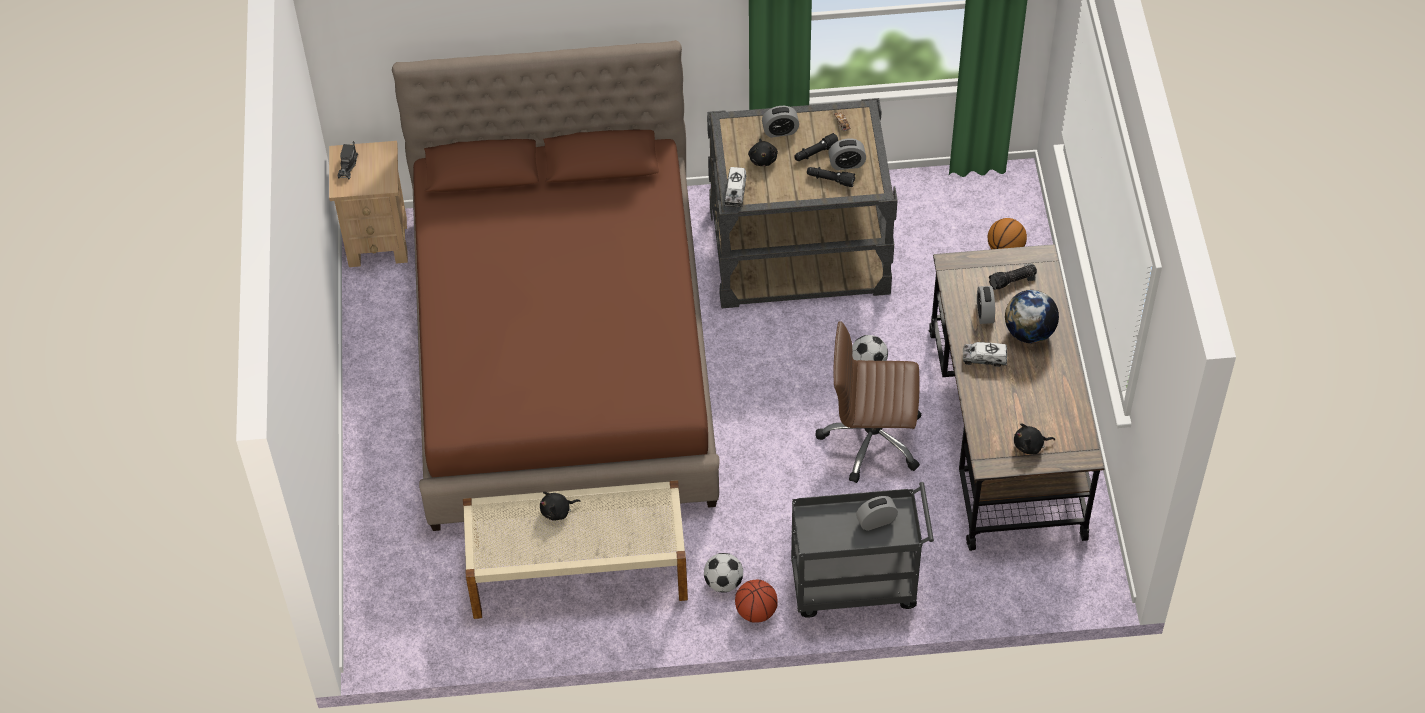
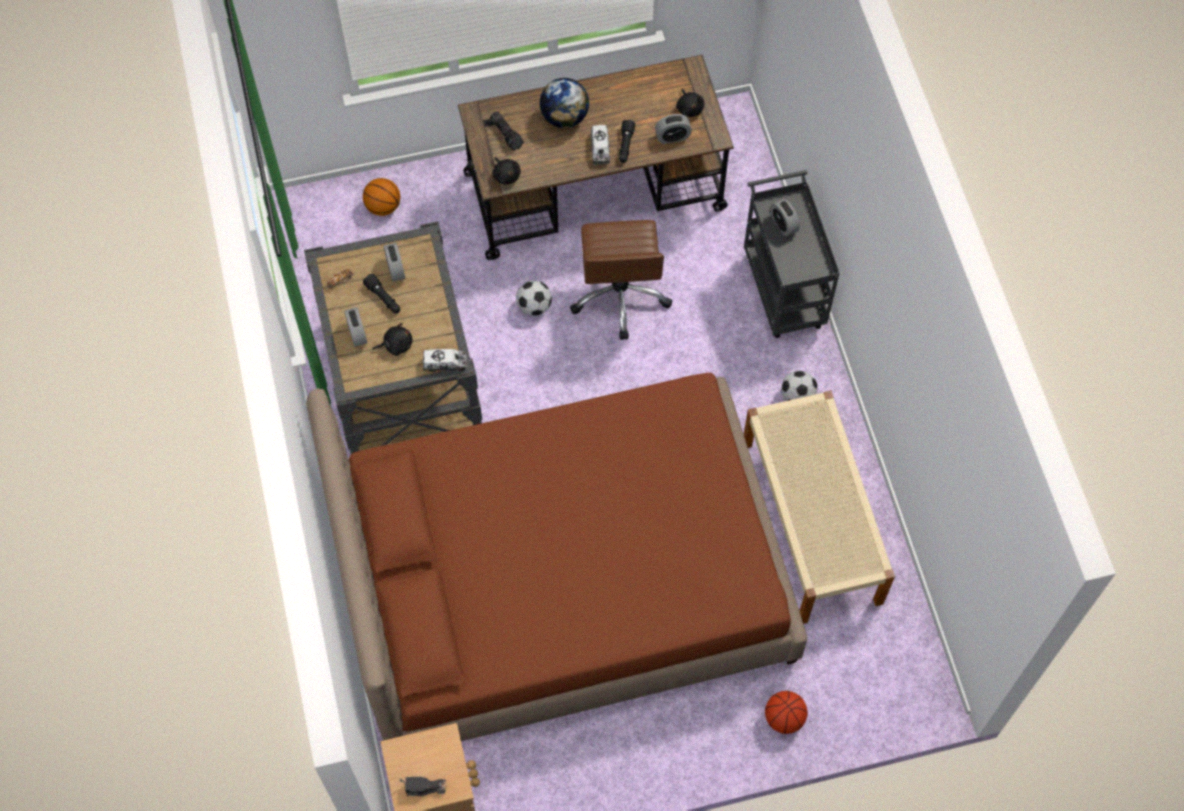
camera: 100 degrees left, 10 degrees up
(557, 511) = (804, 507): black plush toy -> black plush toy (506, 175)
(756, 612) = (821, 366): basketball -> basketball (784, 718)
(830, 180) = (418, 281): black flashlight -> black flashlight (625, 146)
(984, 313) = (548, 153): alarm clock -> alarm clock (672, 137)

